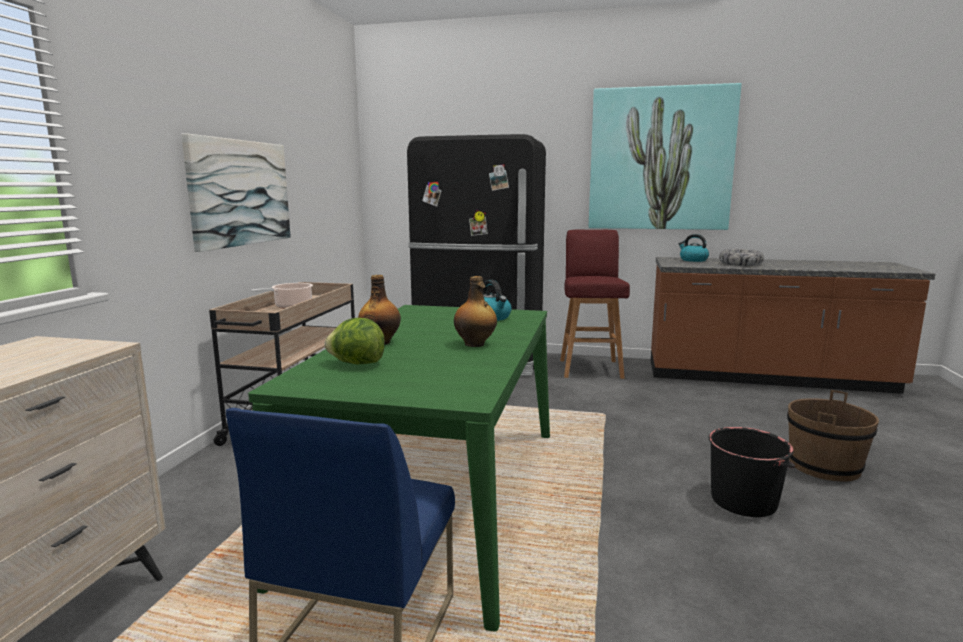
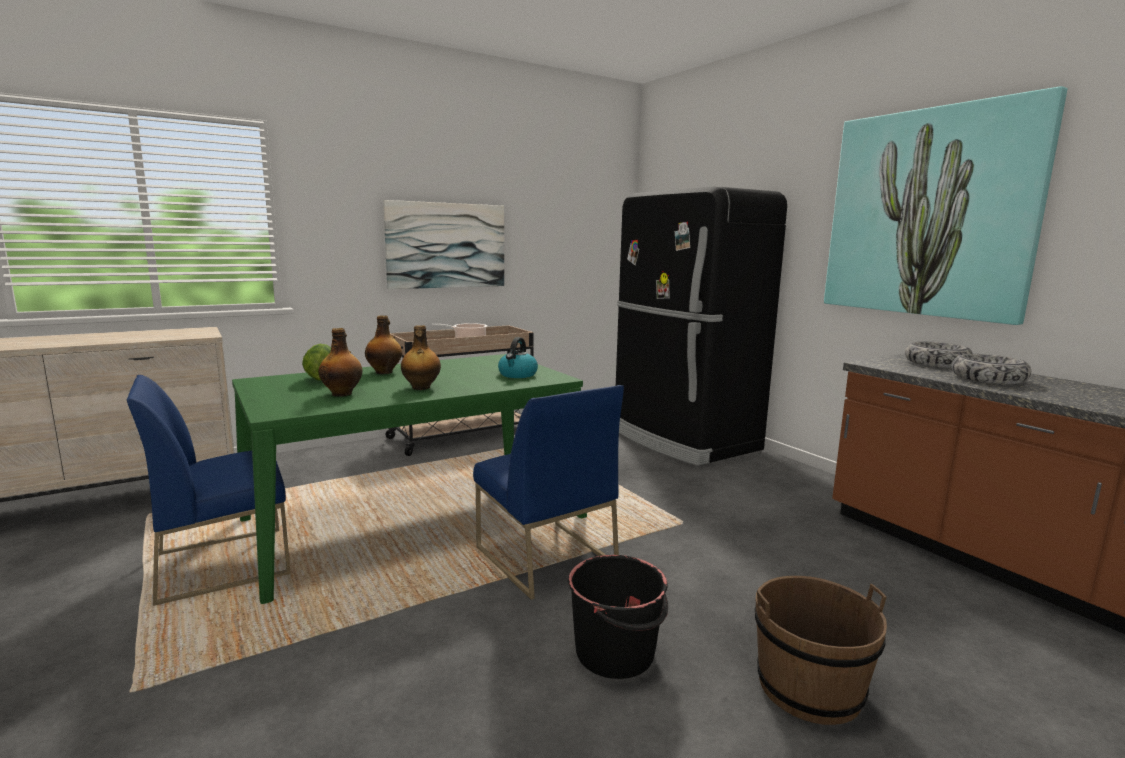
camera: 45 degrees right, 0 degrees up
(440, 367) = (342, 394): none -> bottle
(589, 473) = (544, 557): none -> blue chair
(590, 368) = (783, 480): red stool -> none
(693, 260) = (936, 364): kettle -> bowl

